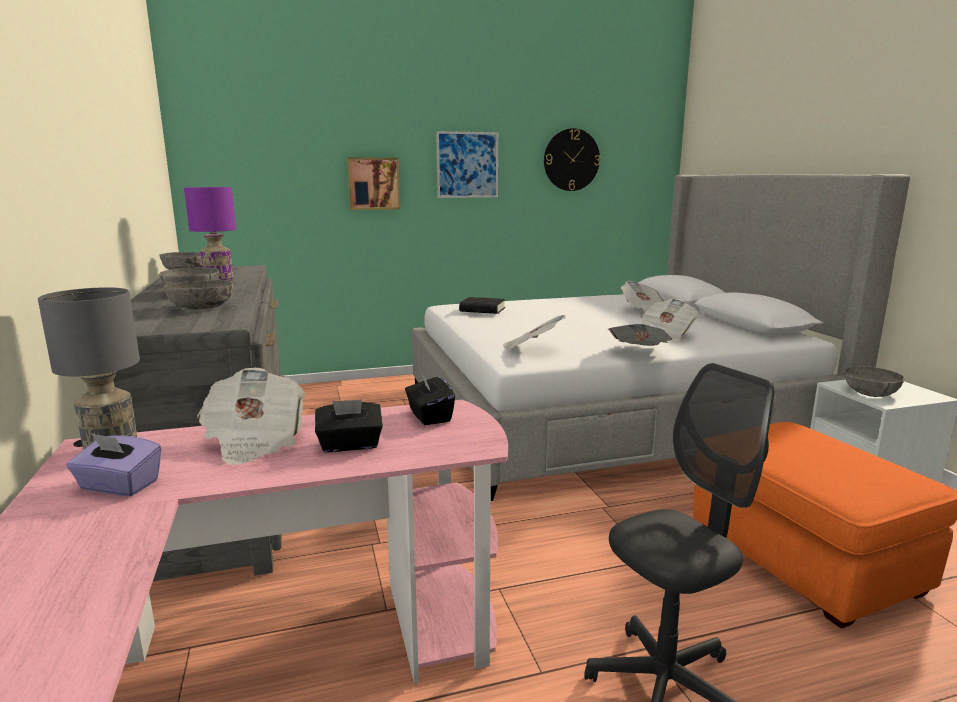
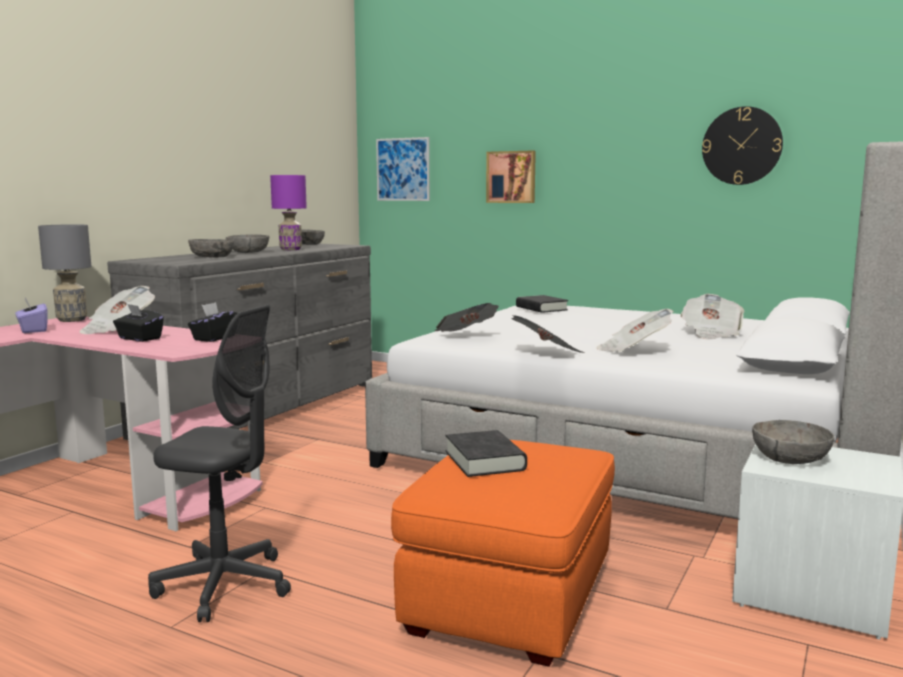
camera: 45 degrees right, 5 degrees down
(467, 165) = (608, 156): picture -> picture (403, 169)
(800, 458) = (484, 460): none -> black book

